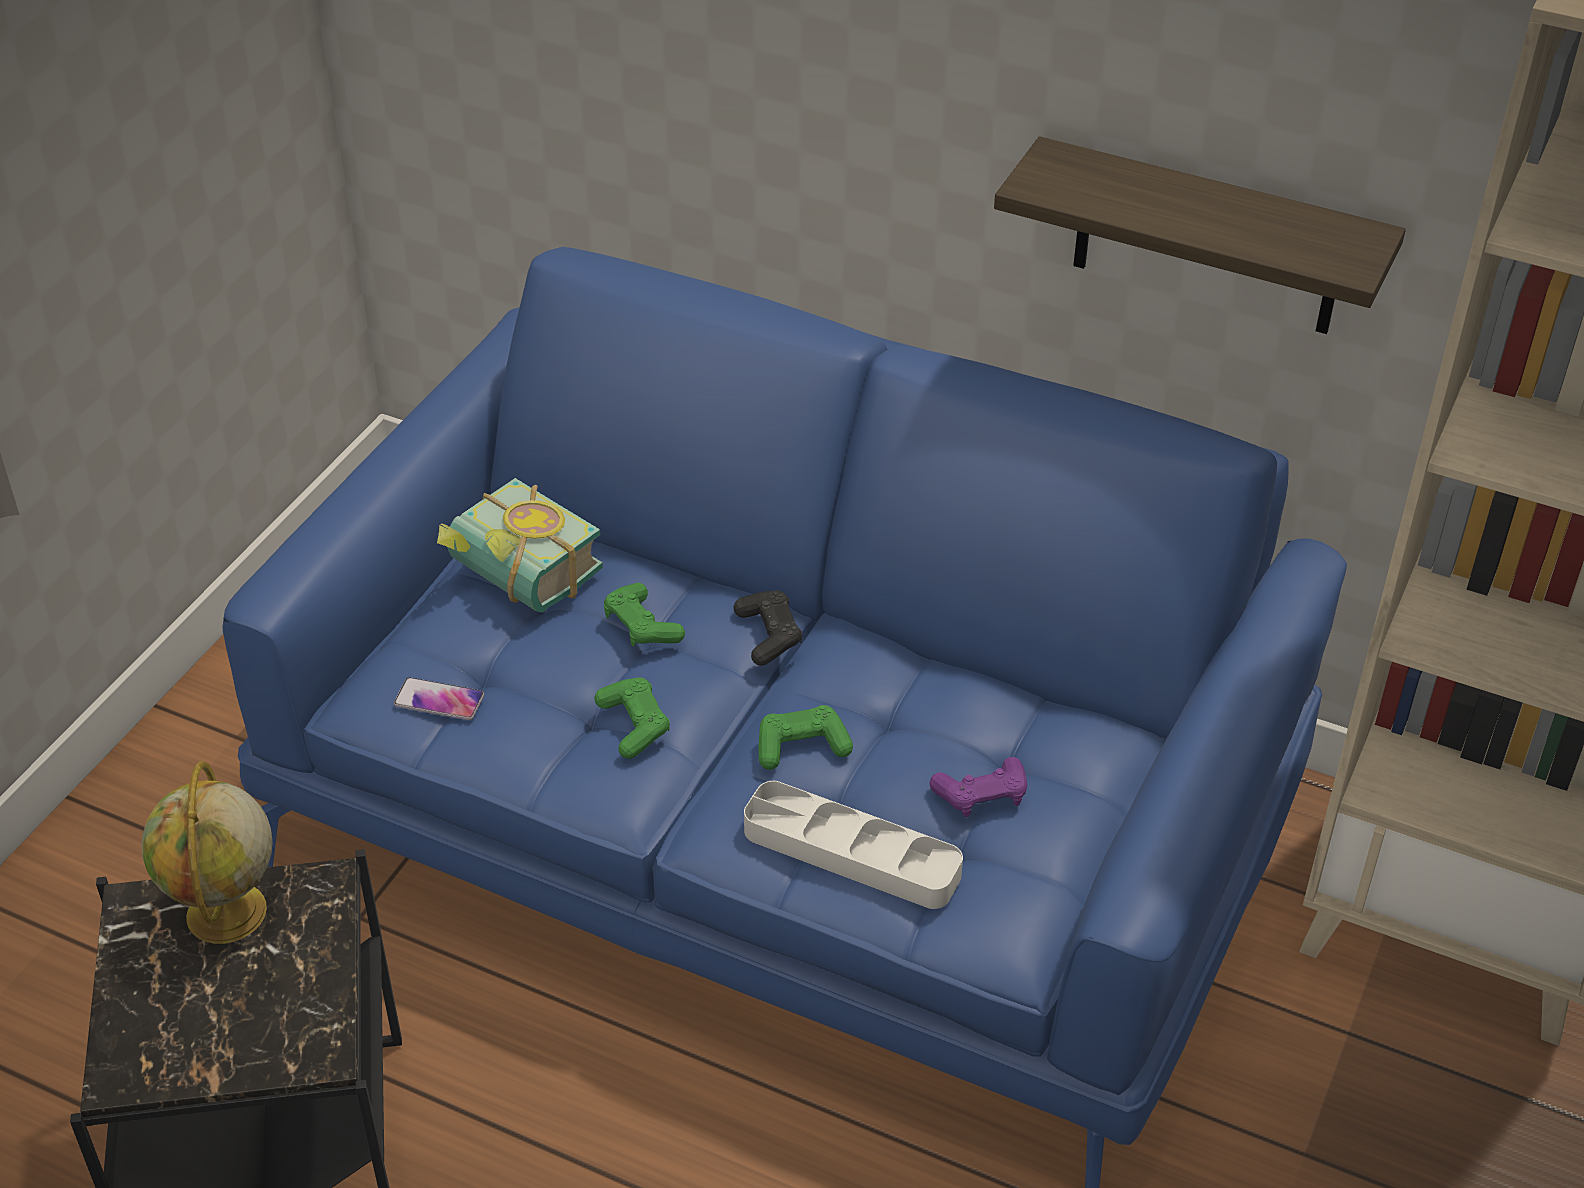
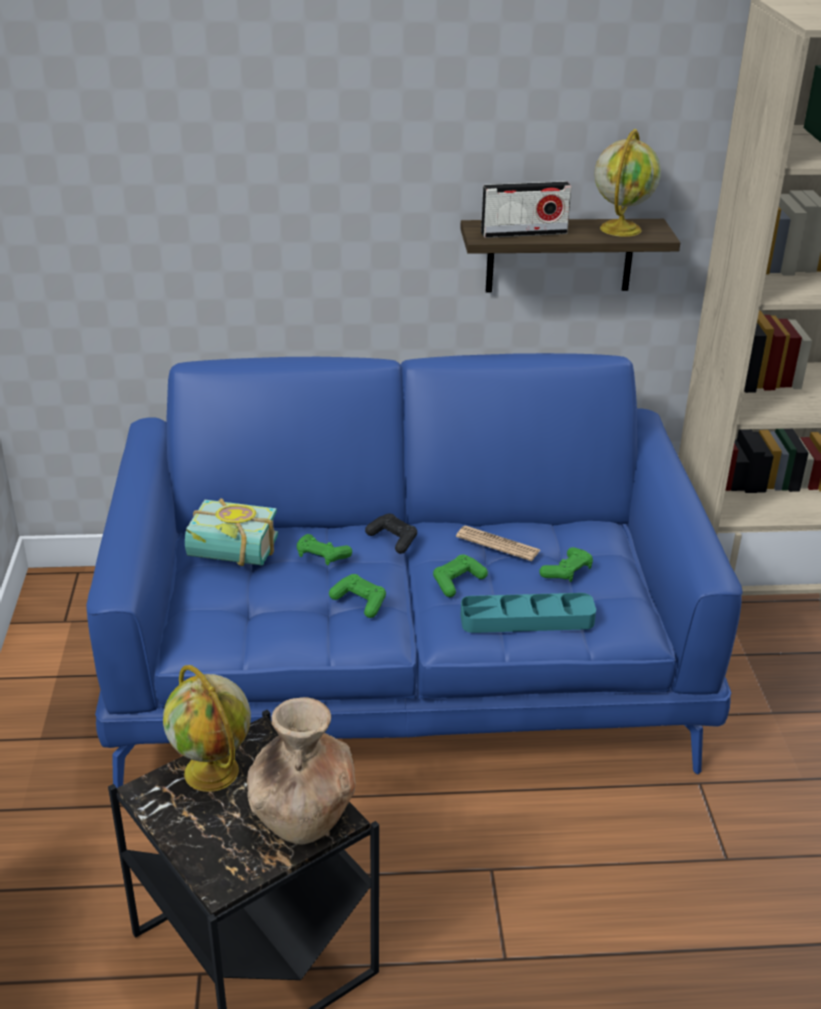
camera: 30 degrees left, 10 degrees down
(285, 1027) = (303, 814): none -> brown vase
(439, 700) = (236, 628): phone -> none
(851, 853) = (527, 619): white tray -> turquoise tray
(915, 704) = (498, 544): none -> newspaper
(981, 796) = (567, 572): purple game controller -> green game controller
(1112, 195) = (524, 233): none -> radio
(1295, 231) = (620, 228): none -> globe

